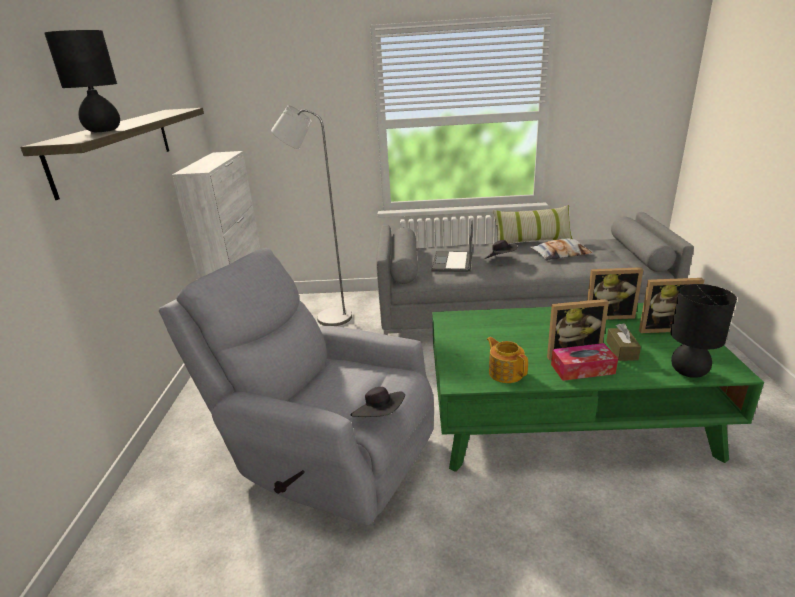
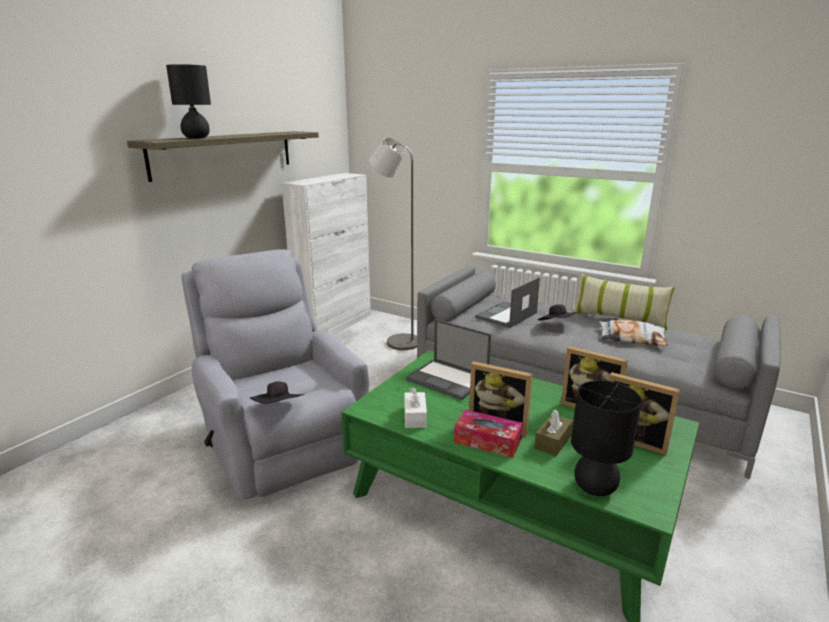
camera: 30 degrees right, 5 degrees down
(484, 331) = (448, 379): none -> laptop
(505, 372) = (415, 417): teapot -> white tissue box

